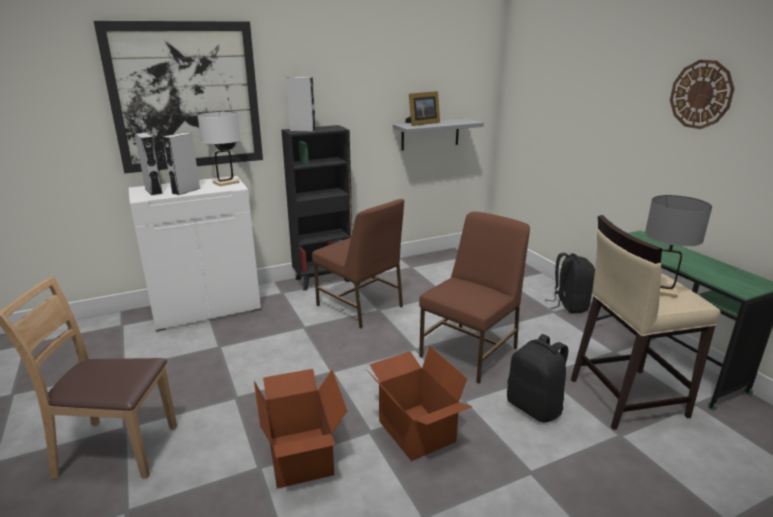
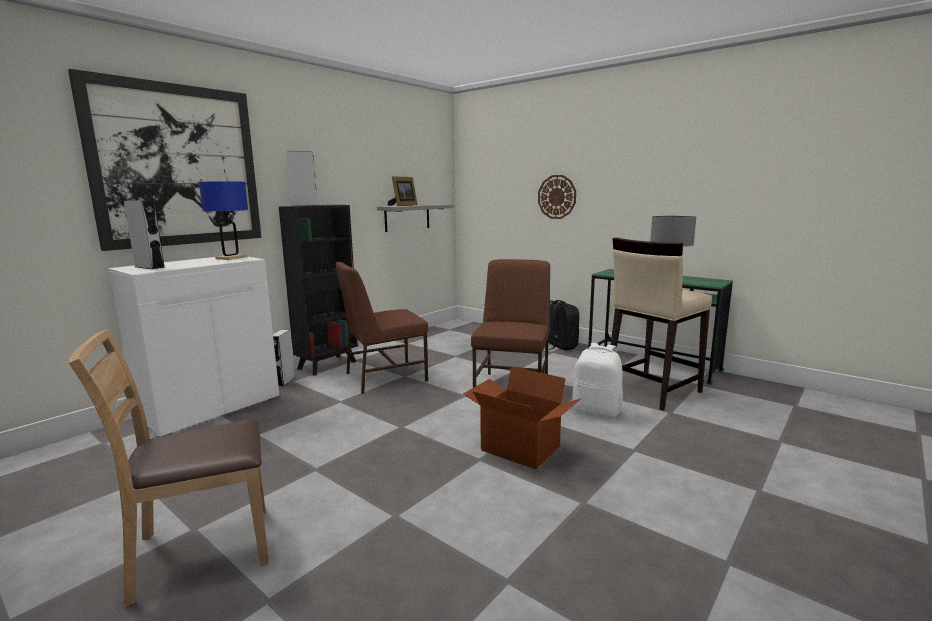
camera: 25 degrees left, 10 degrees down
(186, 191) = (192, 264): grey speaker -> grey speaker (284, 381)
(226, 182) = (231, 258): white table lamp -> blue table lamp
(302, 456) = (432, 494): cardboard box -> none
(360, 306) = (384, 377): brown chair -> brown chair turned 135 degrees clockwise
(535, 407) = (597, 410): black backpack -> white backpack
(701, 94) = (641, 155): wall clock -> wall clock (557, 197)

